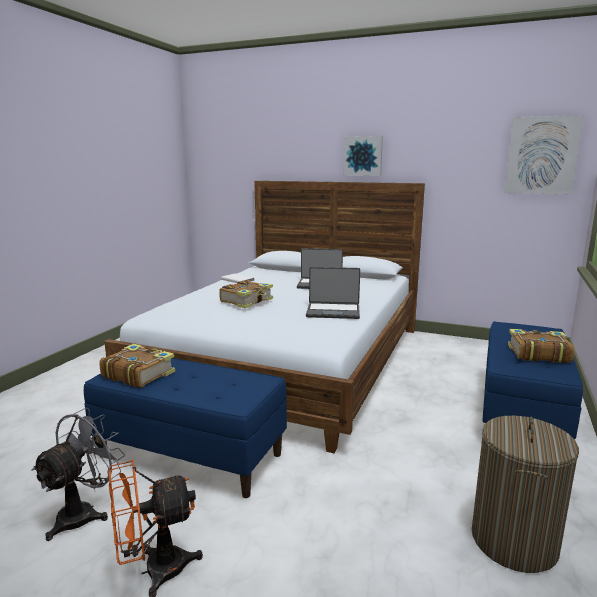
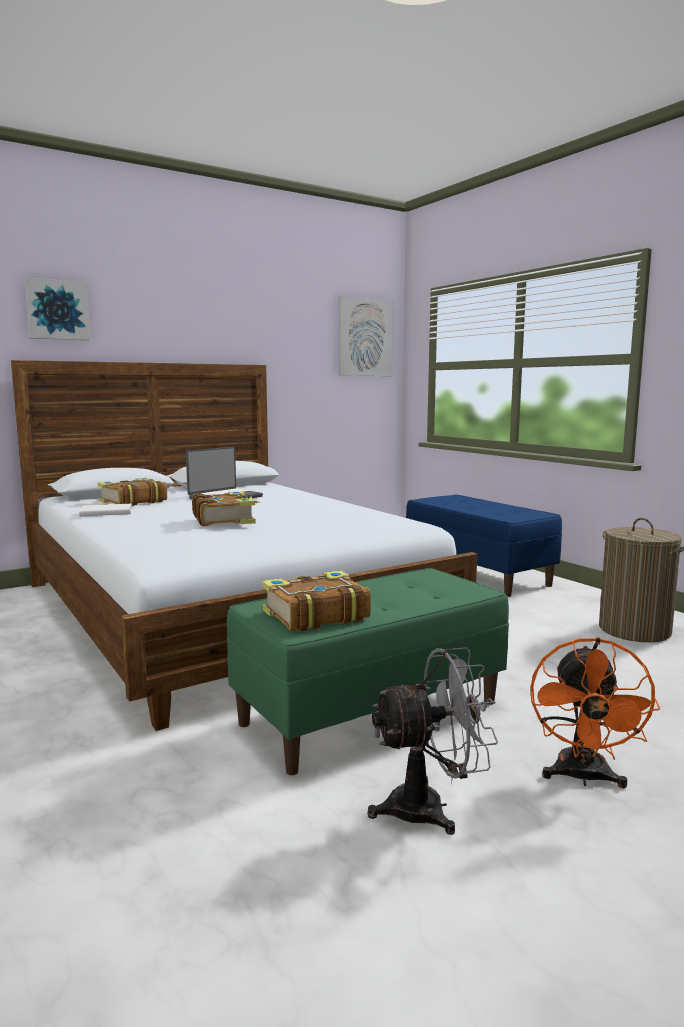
camera: 55 degrees left, 5 degrees down
(84, 513) = (430, 808): grey fan -> grey fan turned 105 degrees clockwise
(191, 454) = (371, 712): blue bench -> green bench
(333, 312) = (332, 509): laptop -> none
(363, 156) = (185, 328): picture -> picture (57, 310)
(537, 354) = (494, 508): book -> book (132, 501)

